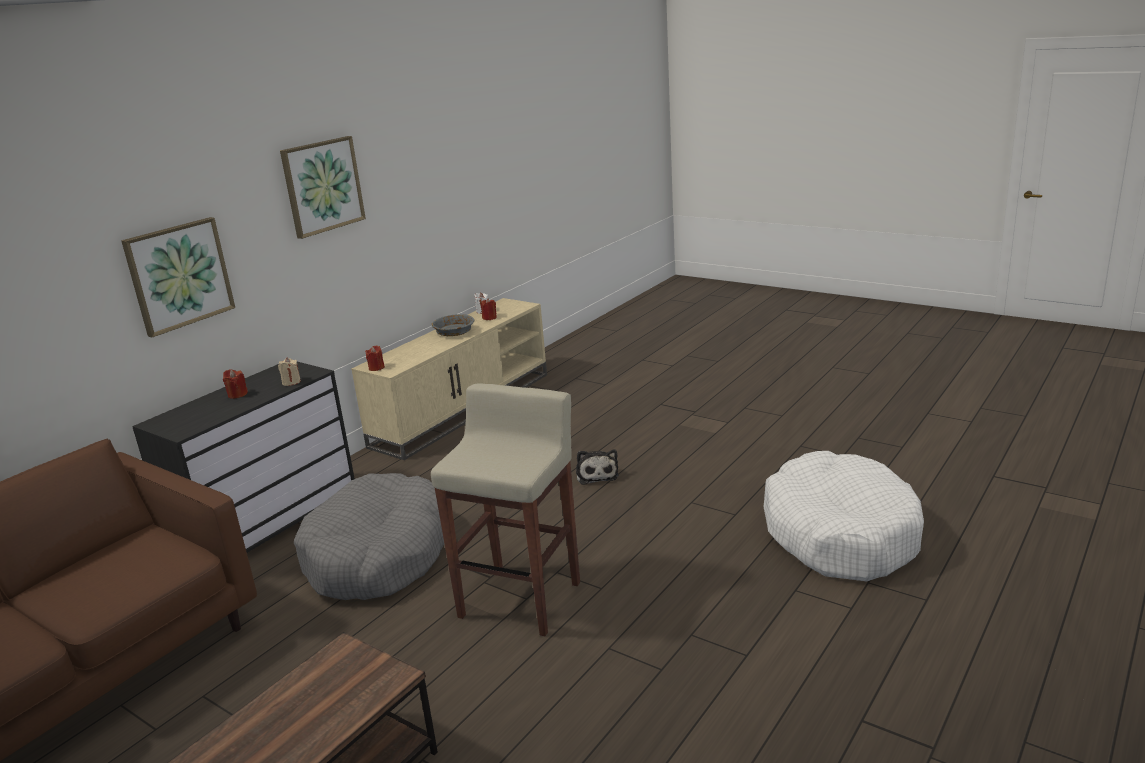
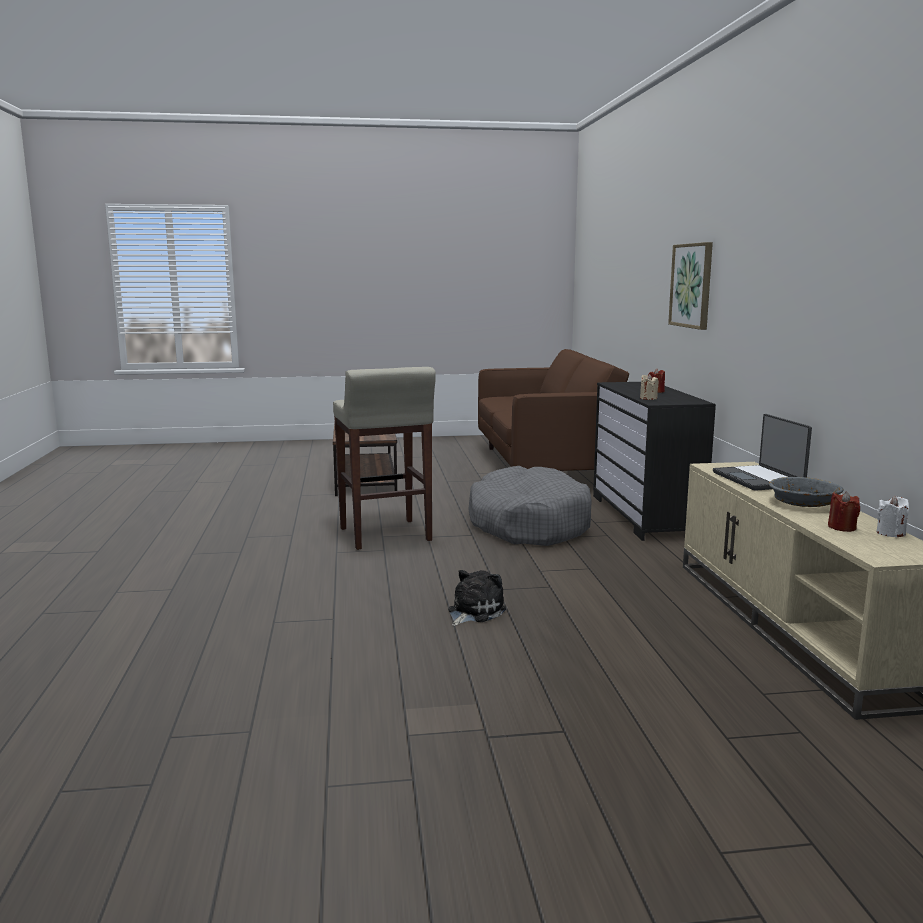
camera: 135 degrees right, 10 degrees down
(322, 186) = (781, 235): picture -> none
(376, 368) = (732, 465): red candle -> none
(411, 352) = (759, 479): none -> laptop
(596, 474) = (473, 612): plush toy -> plush toy turned 90 degrees clockwise
(840, 533) = (142, 637): white dog bed -> none

